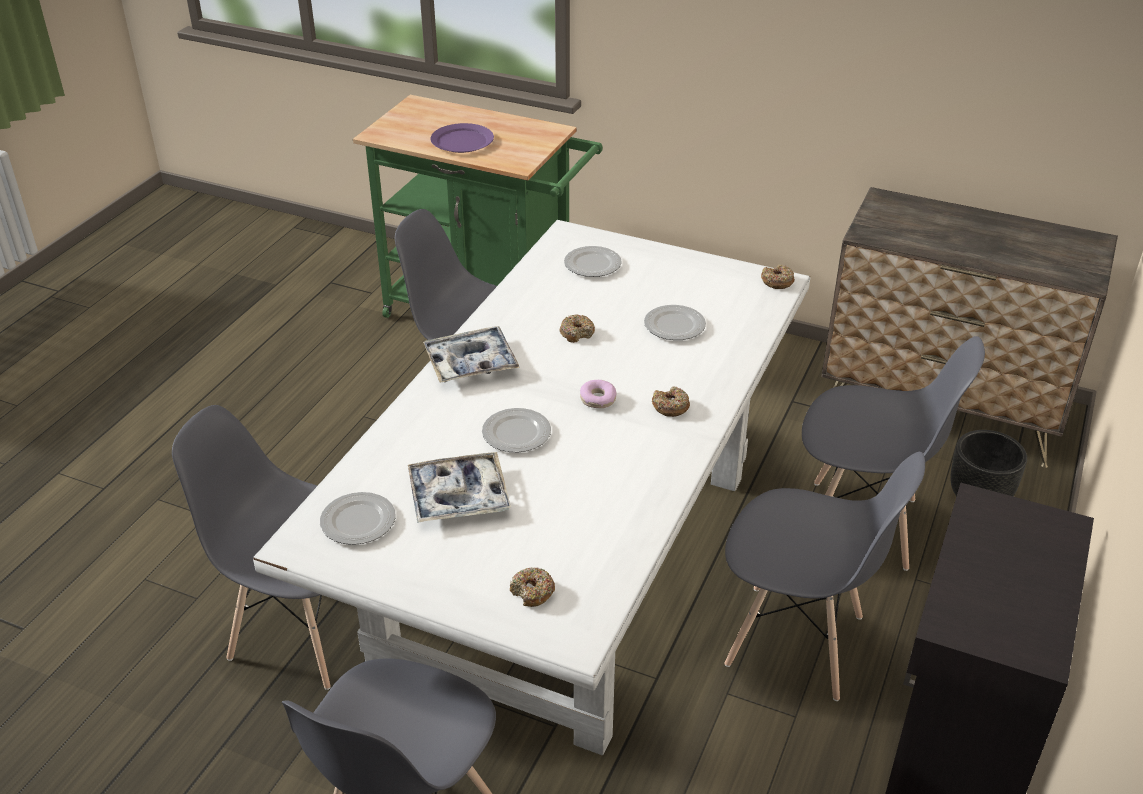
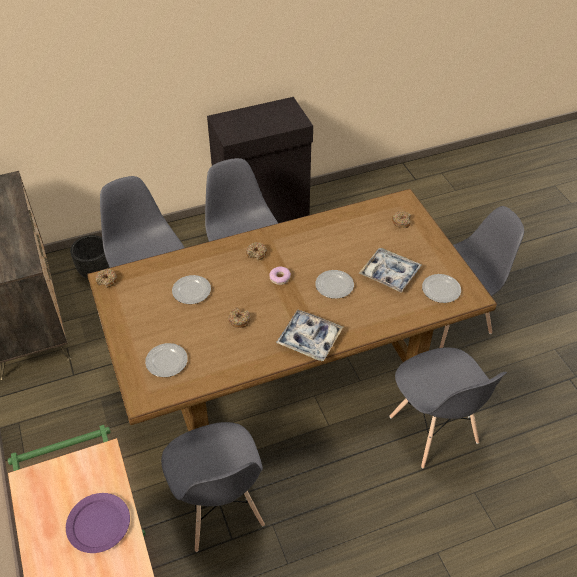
camera: 135 degrees left, 10 degrees up
(570, 565) = (287, 373): white dining table -> brown dining table

